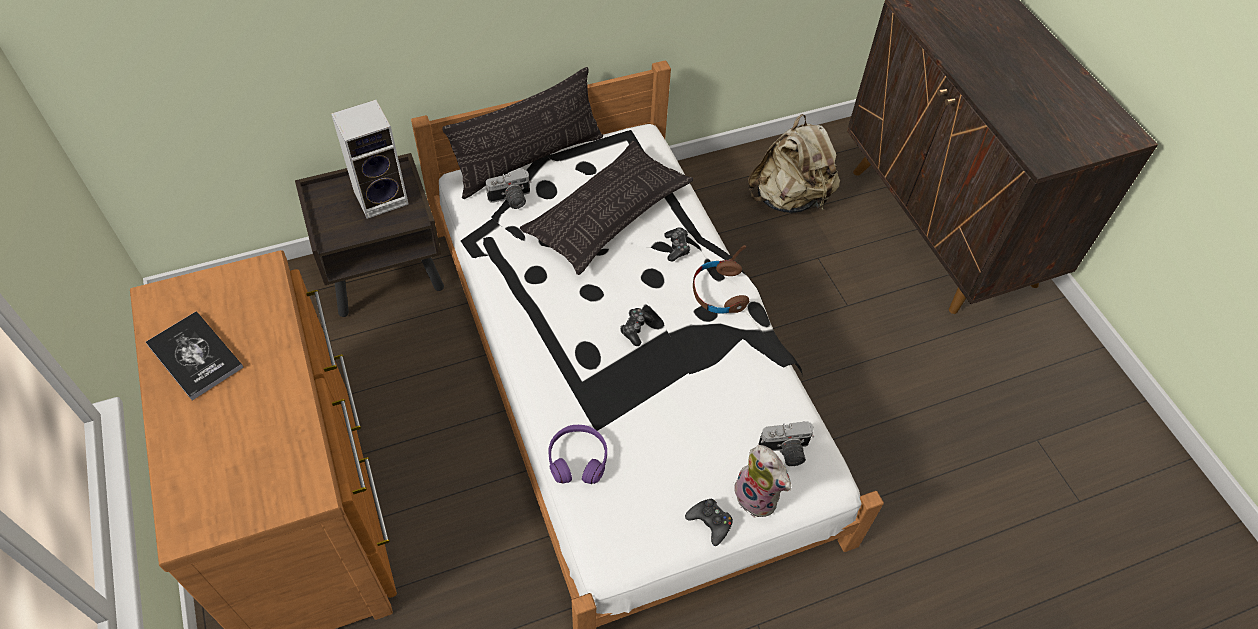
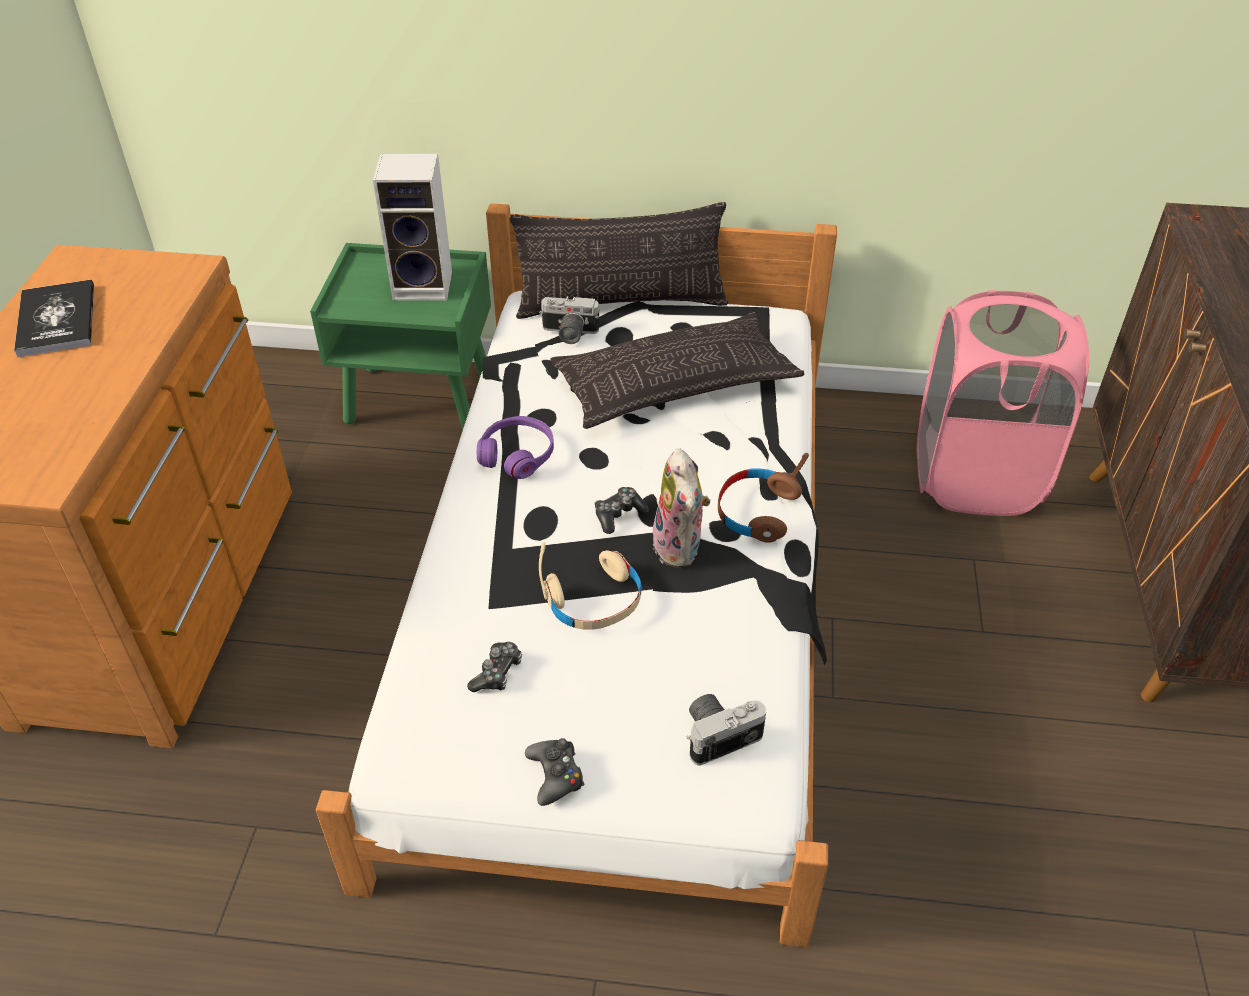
camera: 30 degrees right, 10 degrees down
(386, 275) = (421, 399): brown nightstand -> green nightstand
(578, 459) = (443, 630): purple headphones -> purple headphones (517, 455)
(659, 397) = (595, 601): none -> beige headphones
(677, 247) = (736, 445): game controller -> game controller (497, 673)
(758, 497) = (643, 773): plush toy -> plush toy (681, 547)
(785, 452) = (719, 733): camera -> camera turned 135 degrees clockwise
(789, 198) = (976, 477): beige backpack -> pink laundry basket

